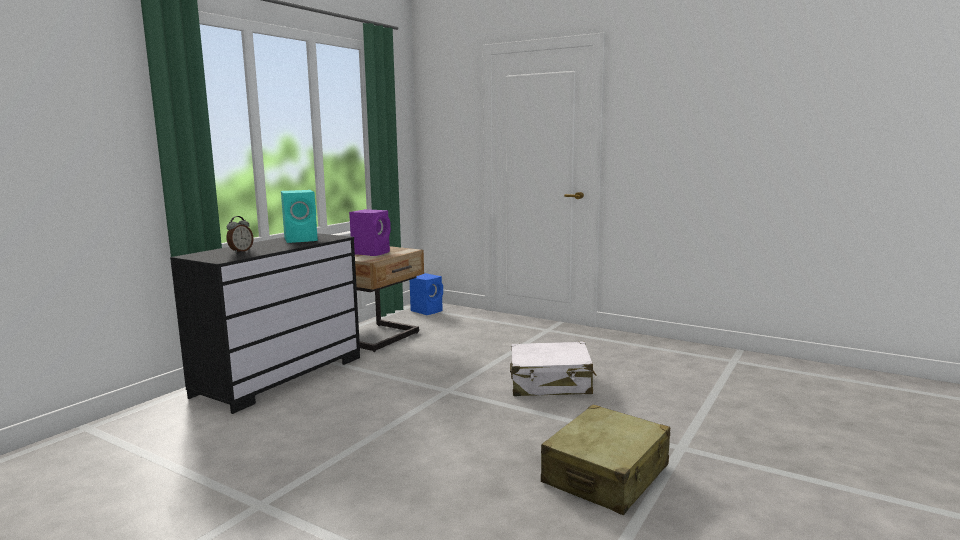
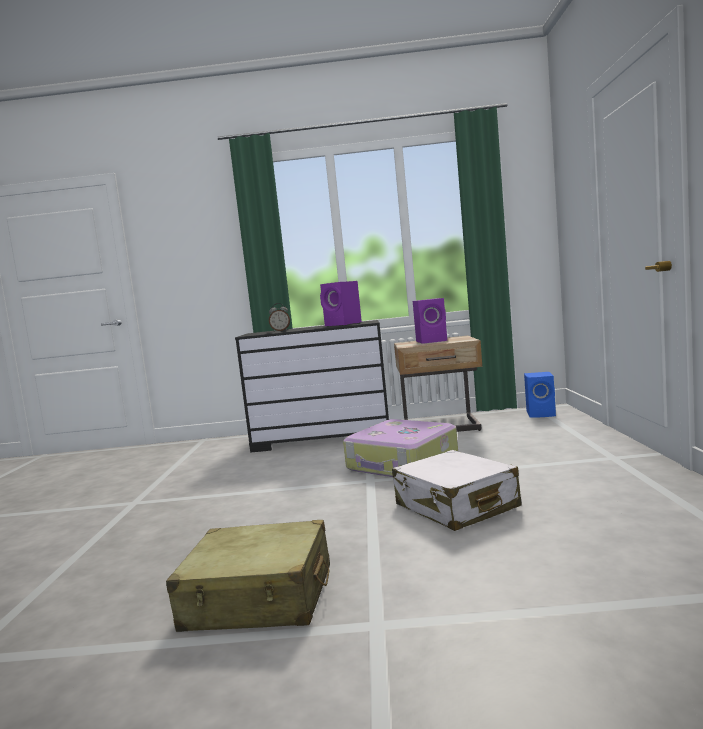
camera: 60 degrees right, 5 degrees down
(302, 239) = (344, 324): turquoise speaker -> purple speaker
(433, 371) = (402, 463): none -> suitcase

